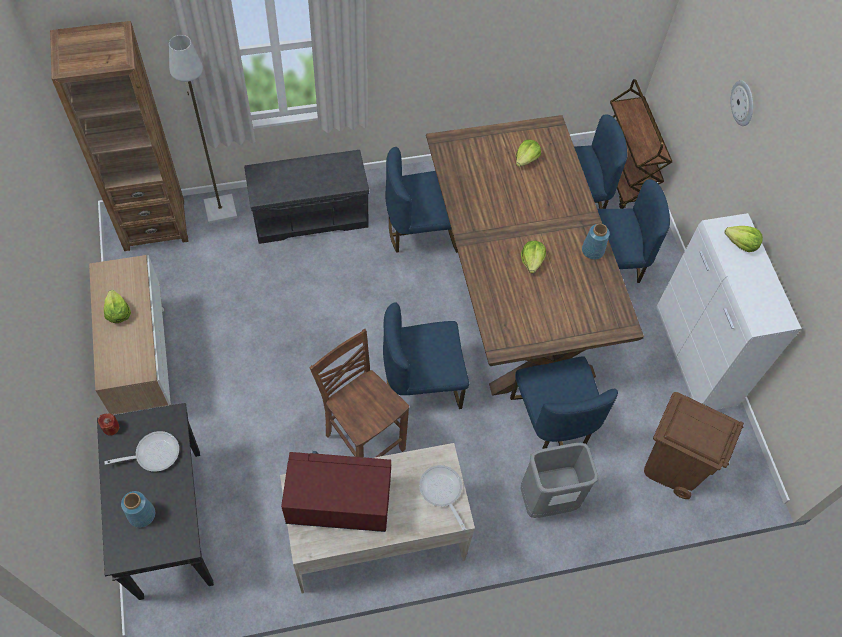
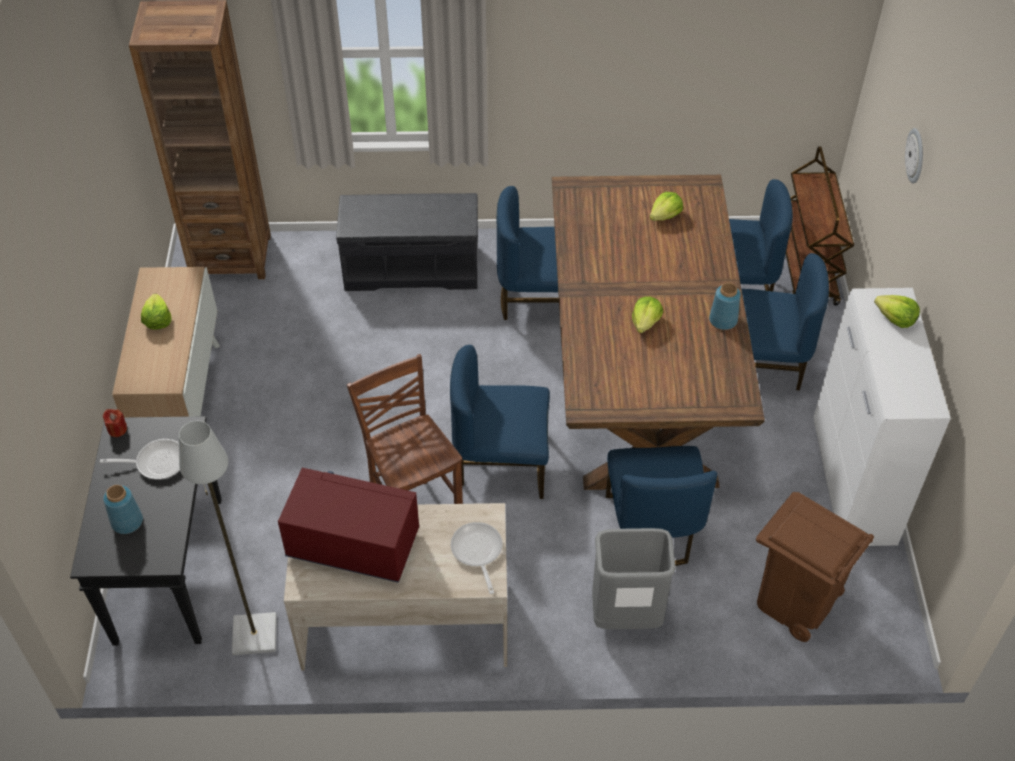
camera: 15 degrees right, 10 degrees down
(220, 210) = (309, 251): grey floor lamp -> grey floor lamp (254, 636)

